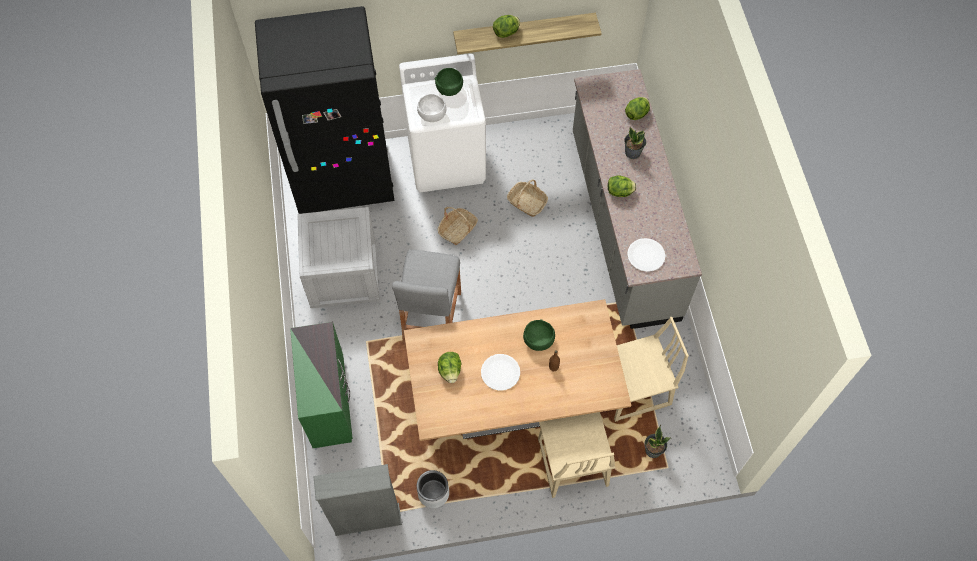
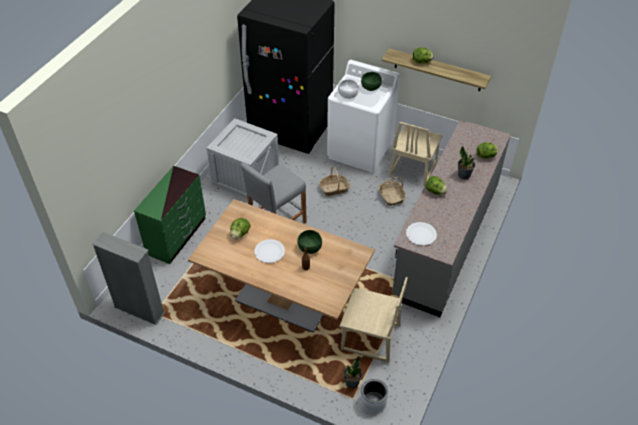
camera: 35 degrees right, 15 degrees down
(433, 493) = (190, 320): grey planter -> grey planter (373, 402)
(572, 463) = (290, 356): beige chair -> beige chair (412, 168)

